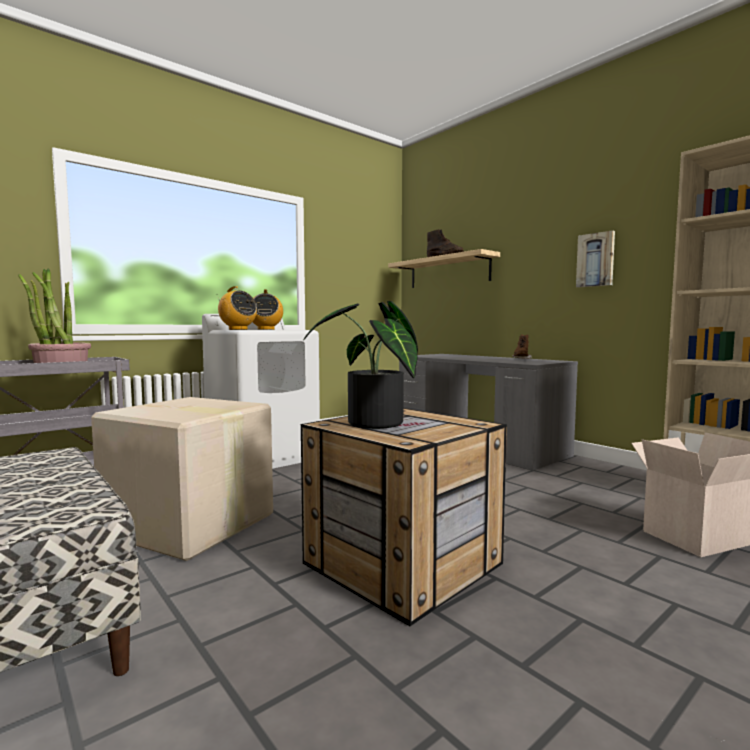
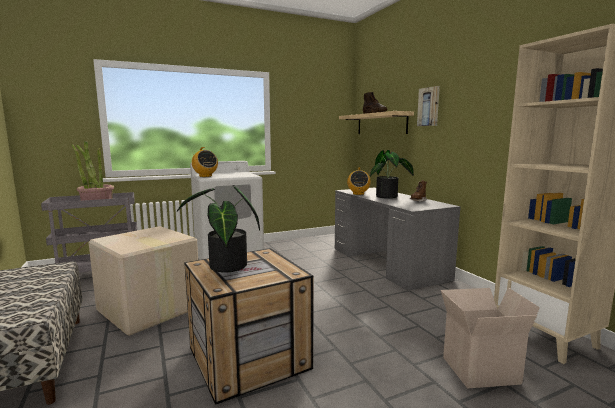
camera: 15 degrees right, 5 degrees up
(266, 329) = (229, 174): radio -> radio (358, 194)
(480, 358) = (389, 197): none -> potted plant
(596, 260) = (478, 124): picture -> picture (429, 106)

